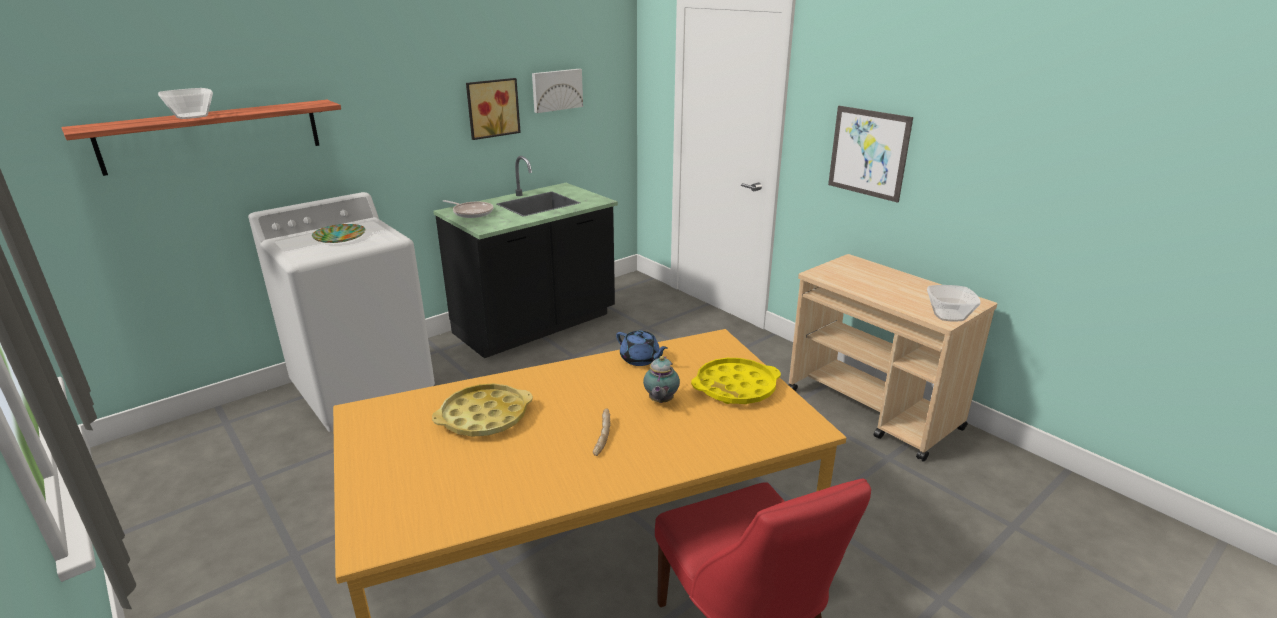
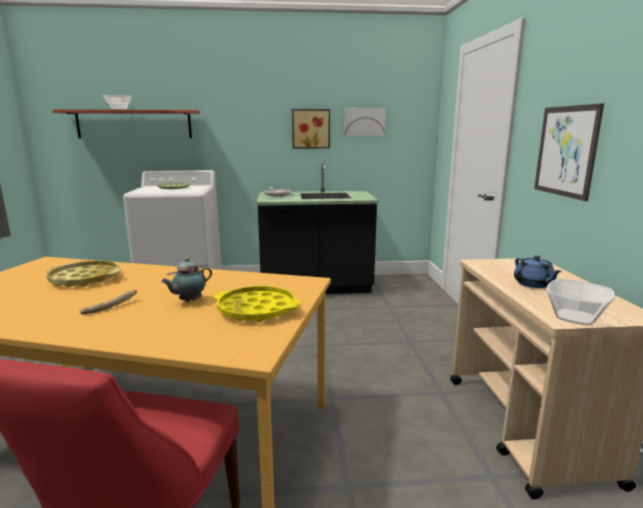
camera: 35 degrees right, 10 degrees down
(640, 359) = (231, 278): blue teapot -> blue teapot (533, 284)

